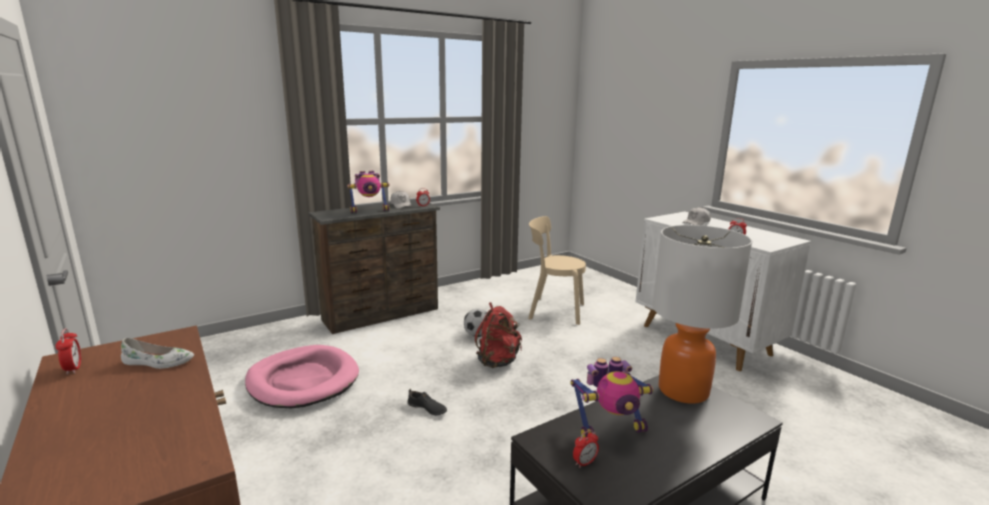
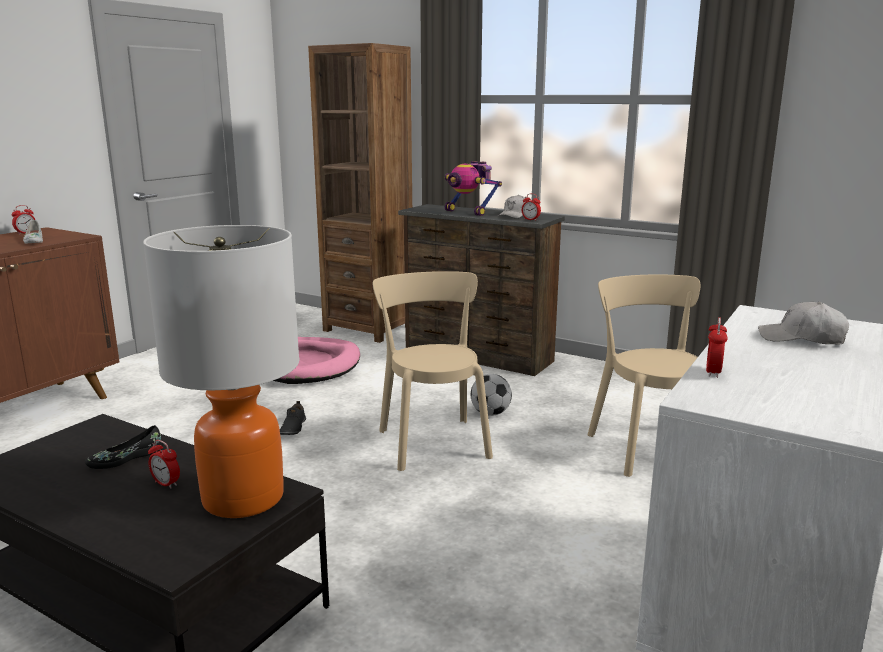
camera: 65 degrees right, 0 degrees up
(261, 337) = (369, 328): none -> brown bookcase
(498, 361) = (432, 441): red backpack -> beige chair
(584, 463) = (53, 453): alarm clock -> alarm clock (166, 484)
(610, 428) = (125, 458): toy robot -> black shoe

